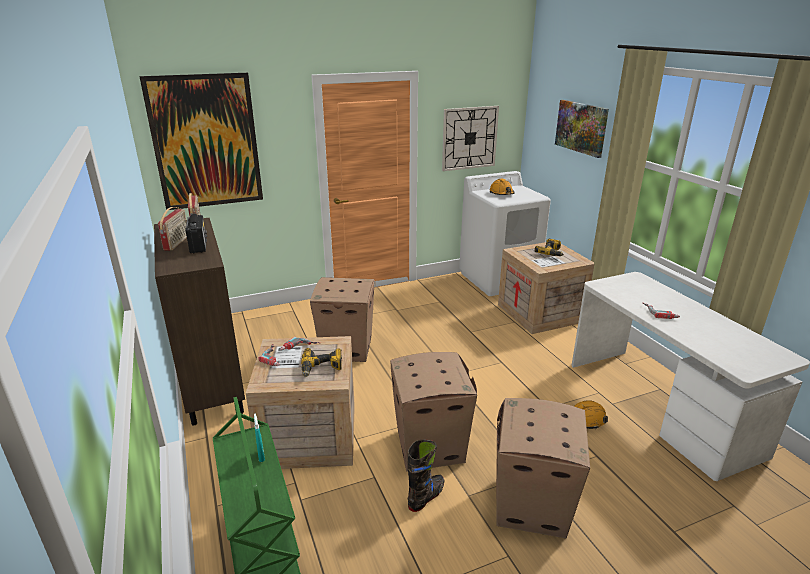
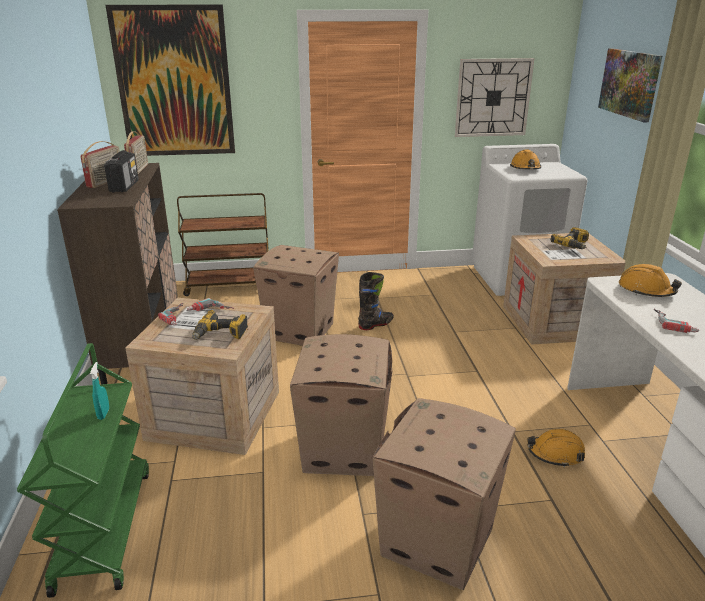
camera: 15 degrees right, 0 degrees up
(265, 315) = (229, 286): none -> brown cart
(426, 497) = (311, 505): black boot -> black boot (376, 324)
(629, 288) = (646, 290): none -> orange hard hat

